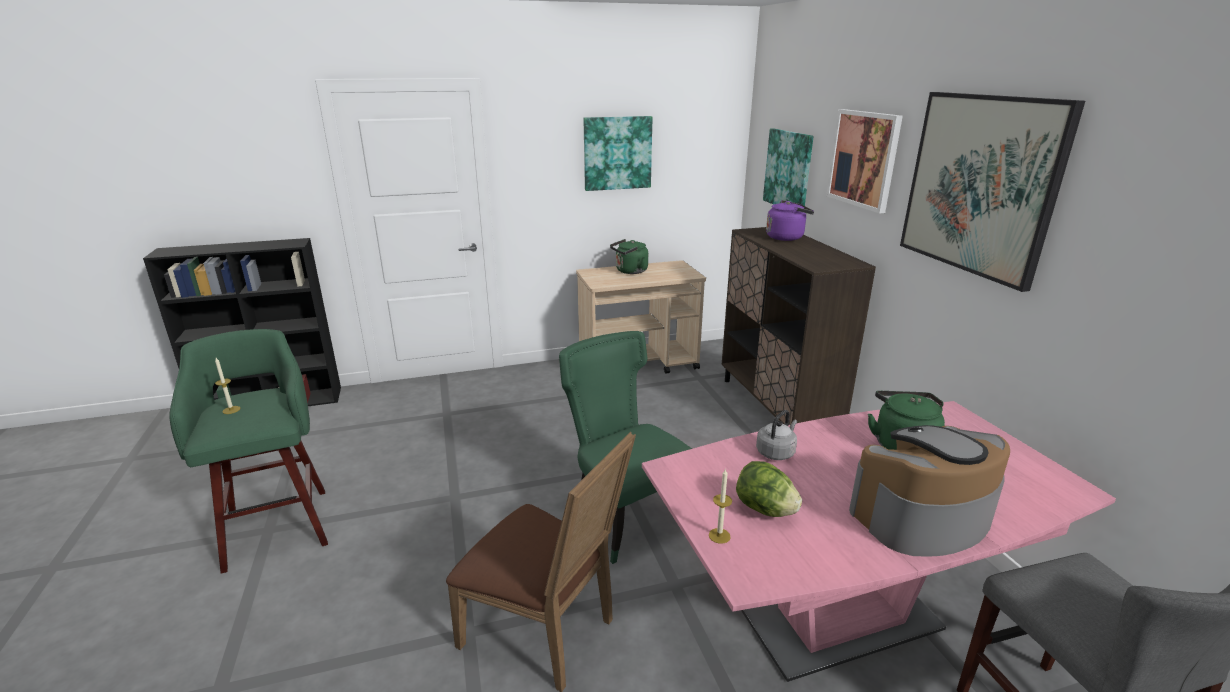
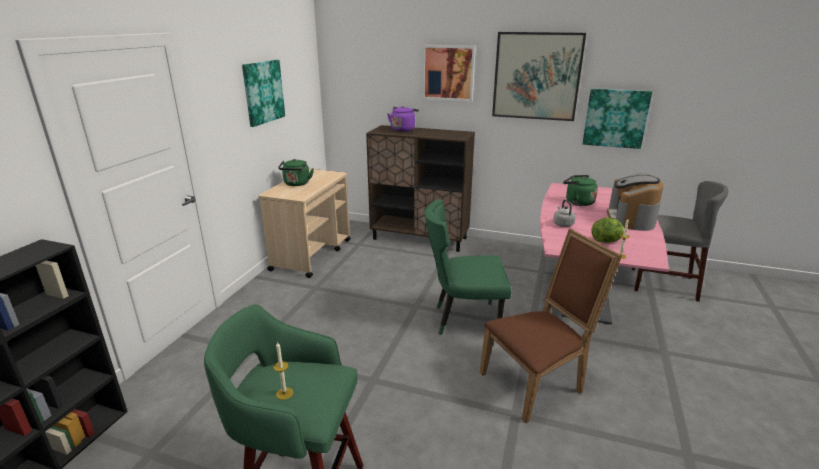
camera: 55 degrees left, 0 degrees up
(788, 170) = (375, 88): picture -> picture (615, 118)

